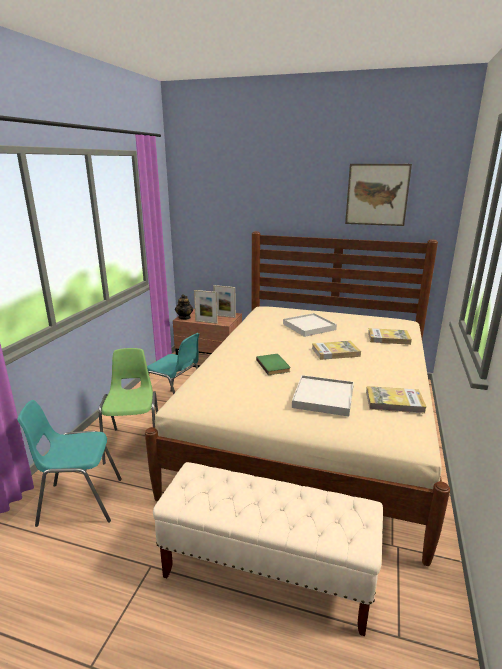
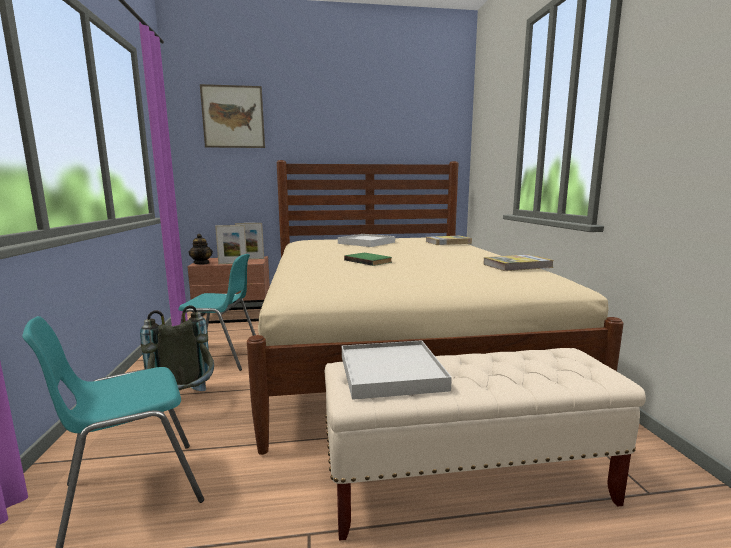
camera: 25 degrees left, 10 degrees down
(134, 443) = (184, 404): green chair -> grey backpack
(323, 398) = (451, 270): white tray -> white tray (391, 373)
(335, 352) = (416, 251): book -> none
(377, 195) = (400, 121): picture -> picture (233, 117)

